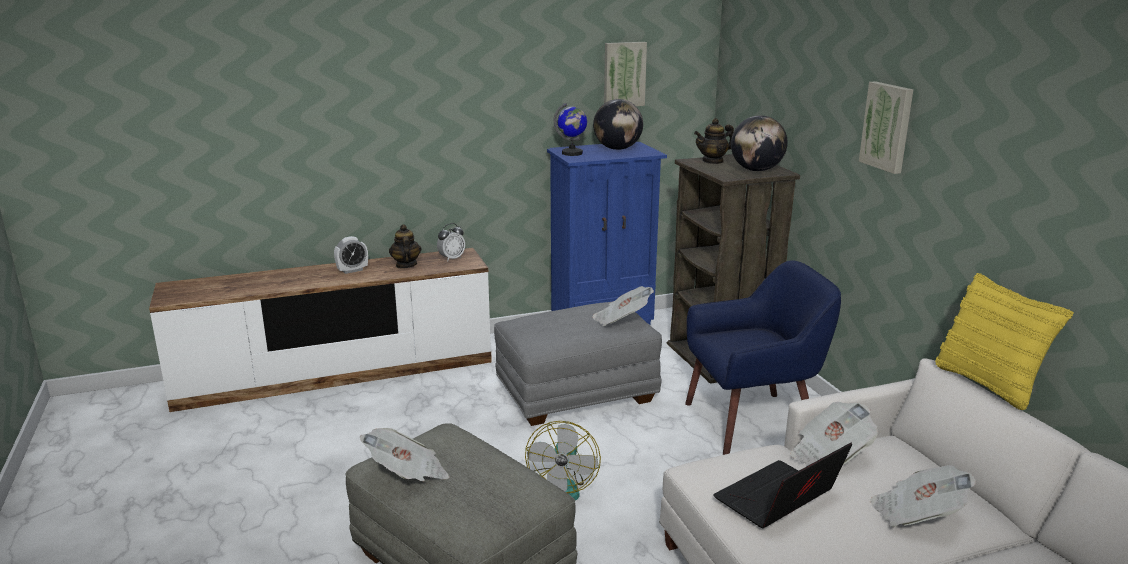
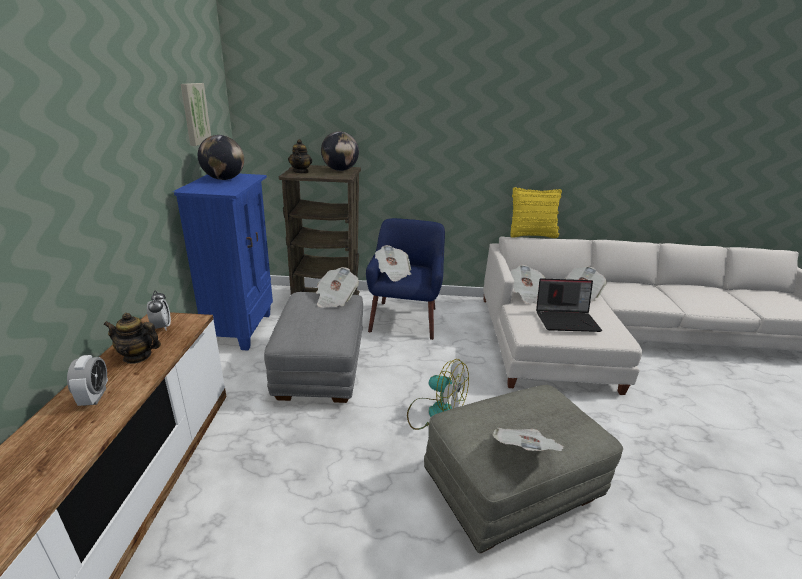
camera: 70 degrees left, 5 degrees up
(572, 153) = (209, 189): globe -> none
(735, 334) = (392, 273): none -> newspaper
(778, 500) = (566, 320): laptop -> laptop turned 75 degrees counterclockwise
(888, 126) = (430, 125): picture -> none

